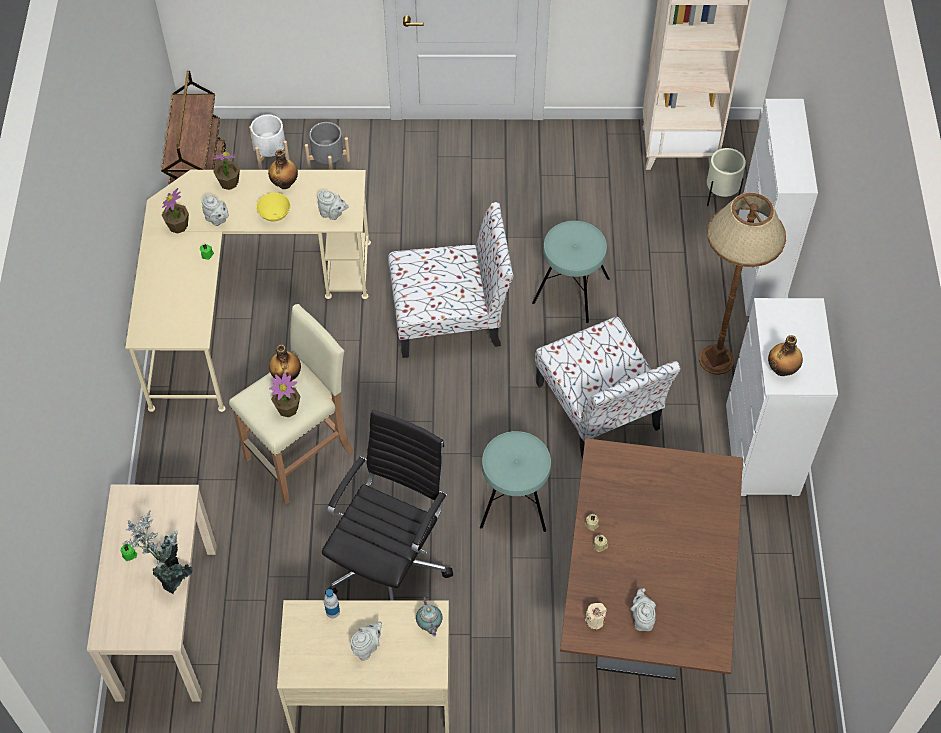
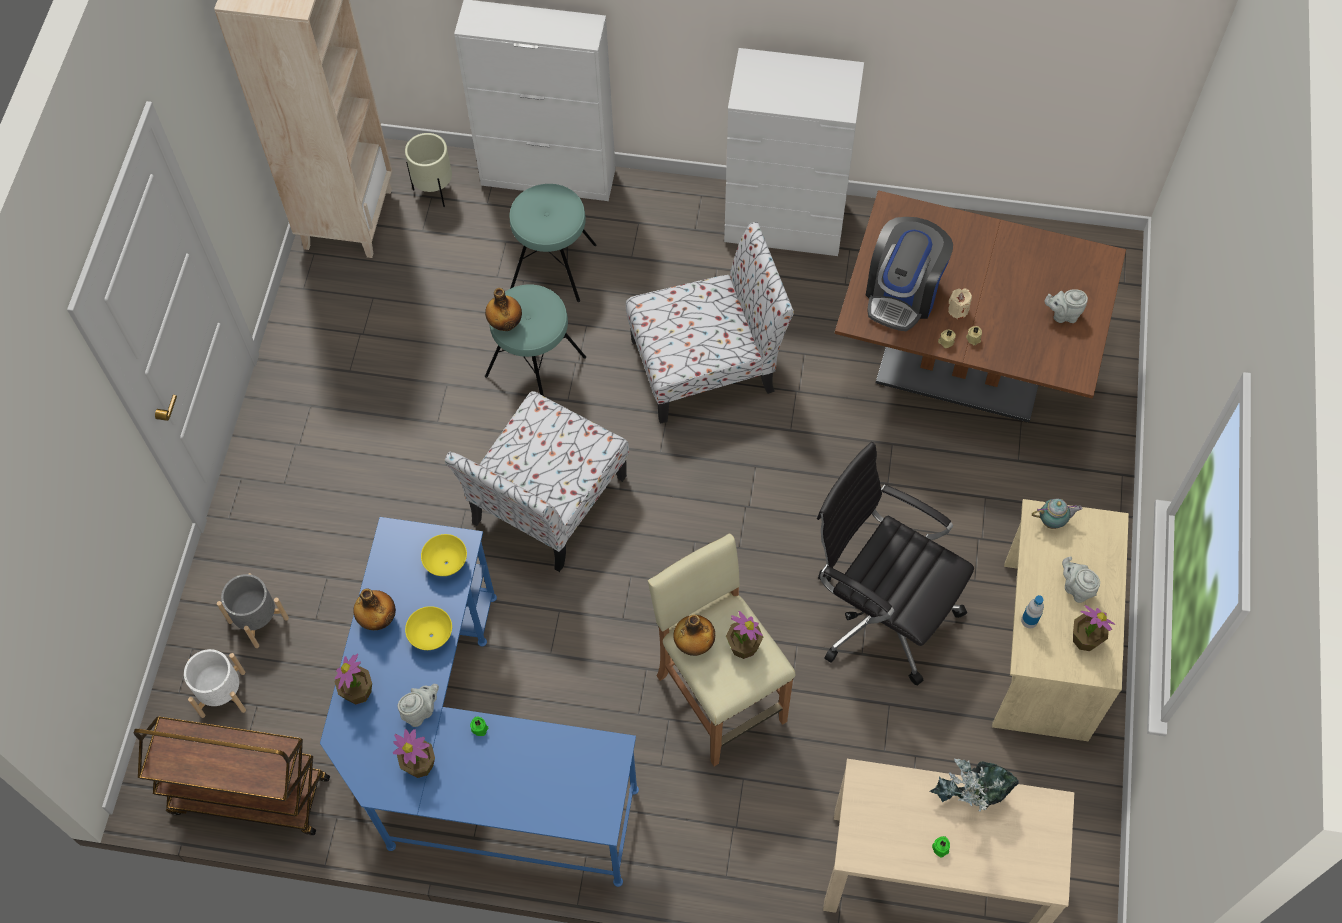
camera: 80 degrees left, 5 degrees up
(241, 303) = (470, 752): beige desk -> blue desk
(320, 656) = (1085, 639): none -> potted plant
(332, 214) = (446, 563): grey teapot -> yellow bowl
(450, 317) = (546, 503): chair -> chair turned 150 degrees counterclockwise
(514, 500) = (815, 470): turquoise stool -> turquoise stool (553, 266)
(595, 620) = (1062, 357): beige candle -> beige candle (958, 310)
(635, 486) = (903, 293): none -> coffee machine
(715, 359) = (661, 241): brown floor lamp -> none
(782, 369) = (826, 102): bottle -> bottle (505, 323)

